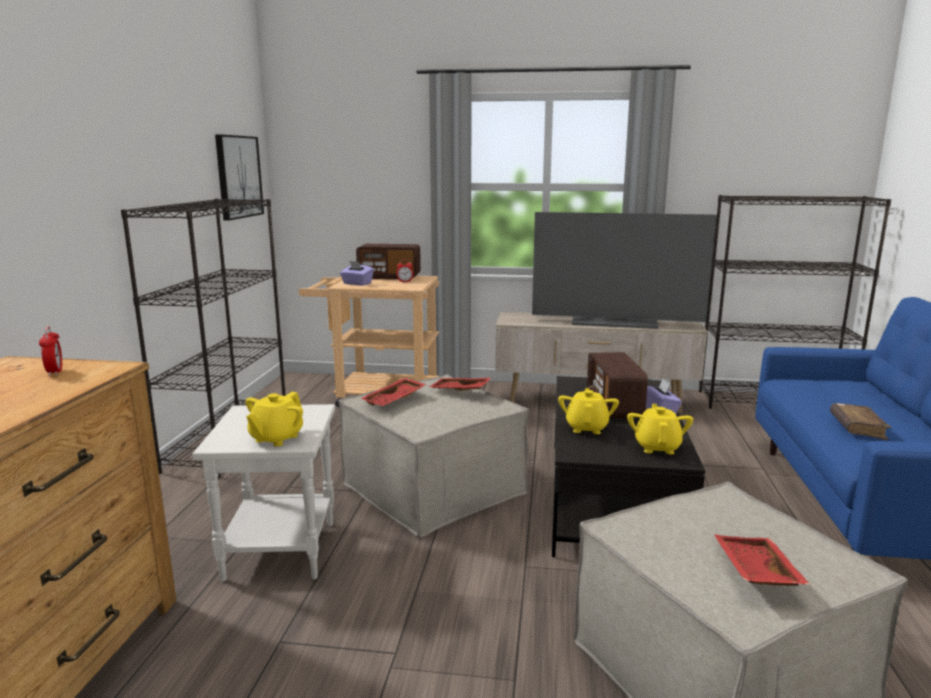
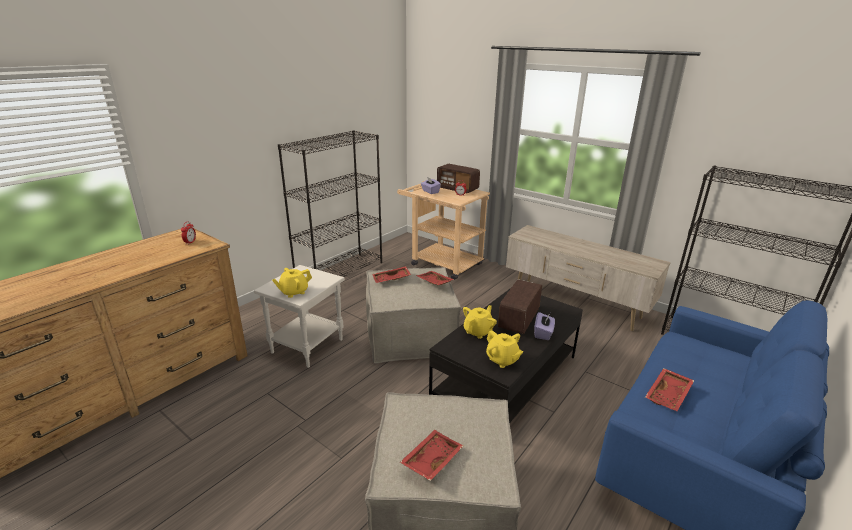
camera: 30 degrees right, 10 degrees up
(238, 177) = (376, 114): picture -> none
(615, 322) = (596, 252): television -> none
(657, 447) = (502, 360): yellow teapot -> yellow teapot turned 105 degrees clockwise
(857, 428) = (669, 395): brown book -> red tray

